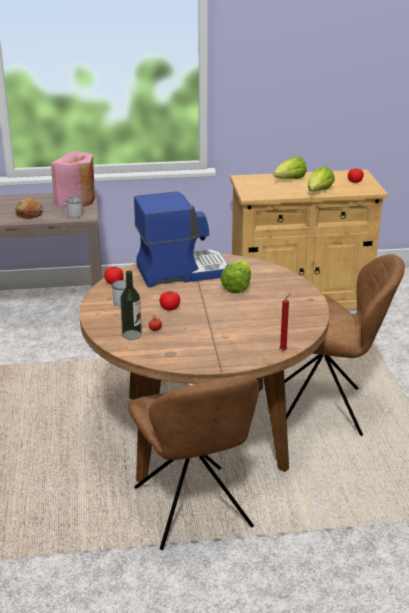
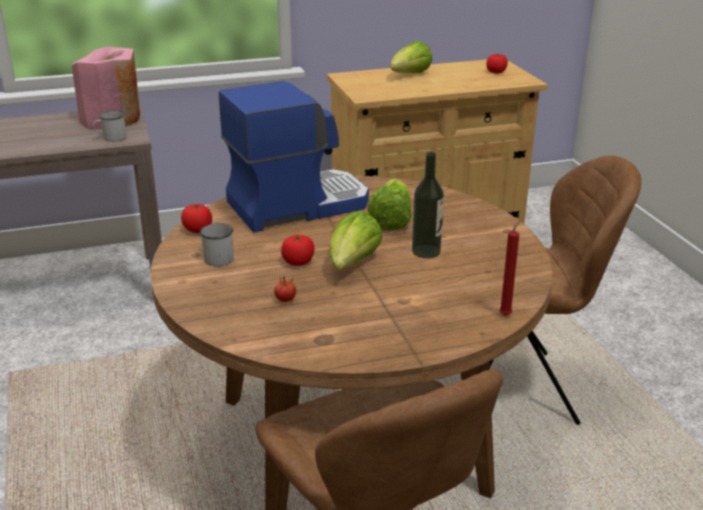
camera: 10 degrees left, 0 degrees up
(30, 214) = (45, 140): bread -> none
(132, 334) = (249, 312): bottle -> bottle (426, 251)
(319, 192) = (455, 87): lettuce -> lettuce (352, 264)

